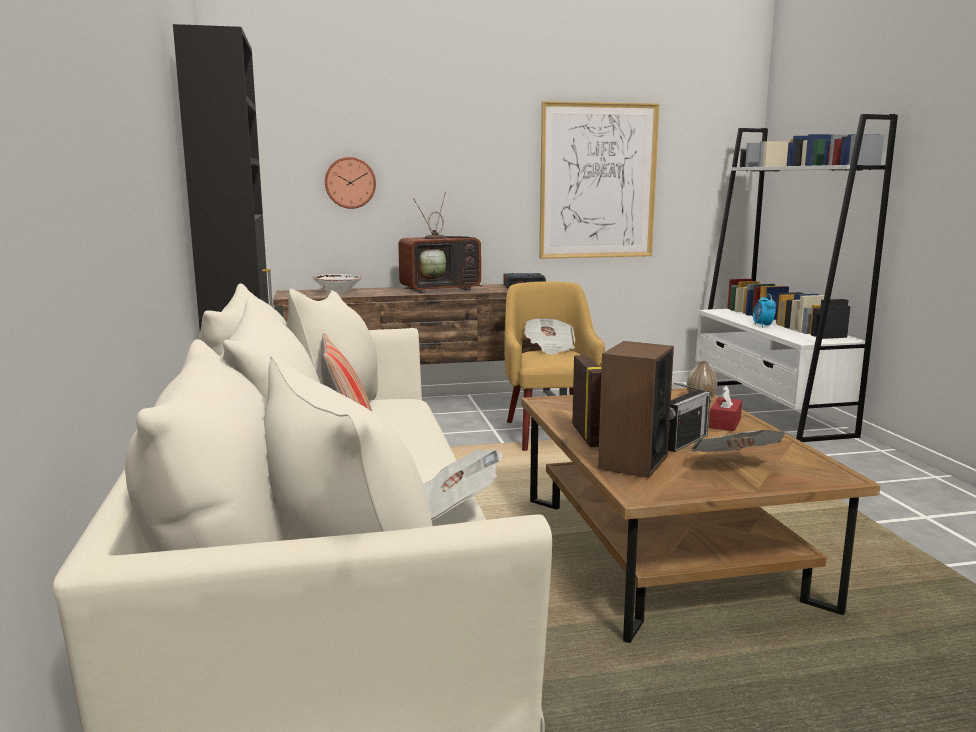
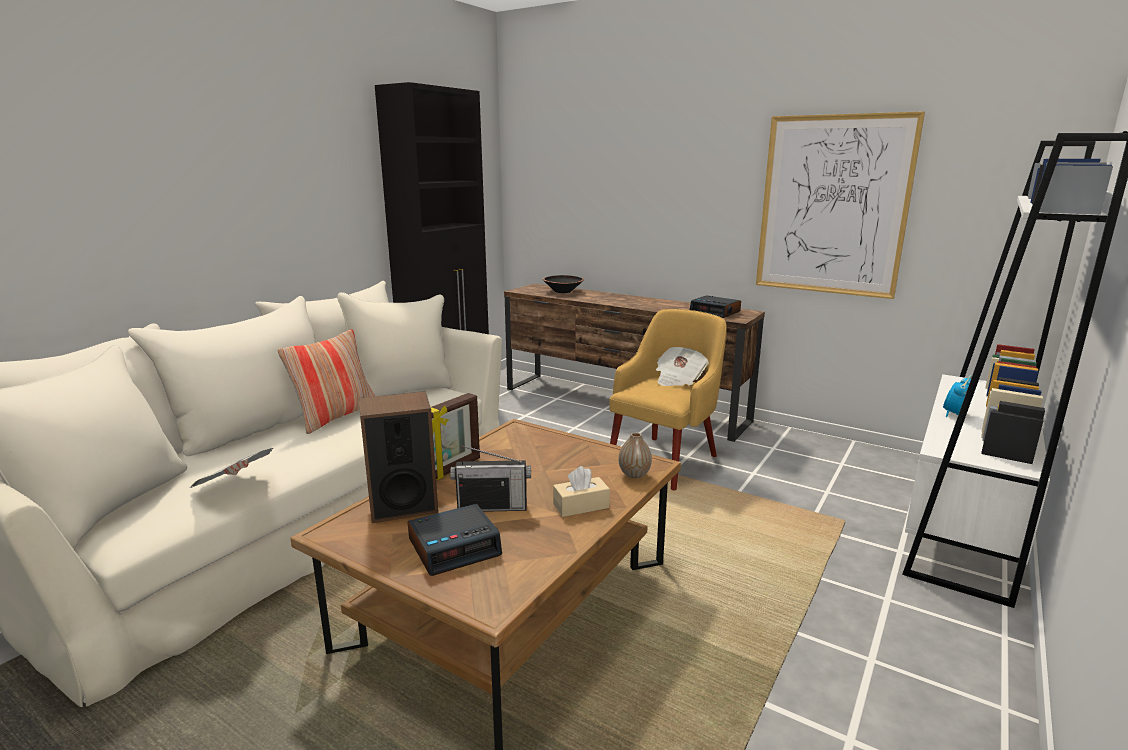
camera: 45 degrees right, 5 degrees up
(337, 292) = (563, 291): white bowl -> black bowl
(350, 182) = (592, 198): wall clock -> none
(441, 289) = (640, 302): television -> none
(725, 423) = (581, 506): red tissue box -> beige tissue box
(734, 466) = (455, 547): newspaper -> alarm clock

